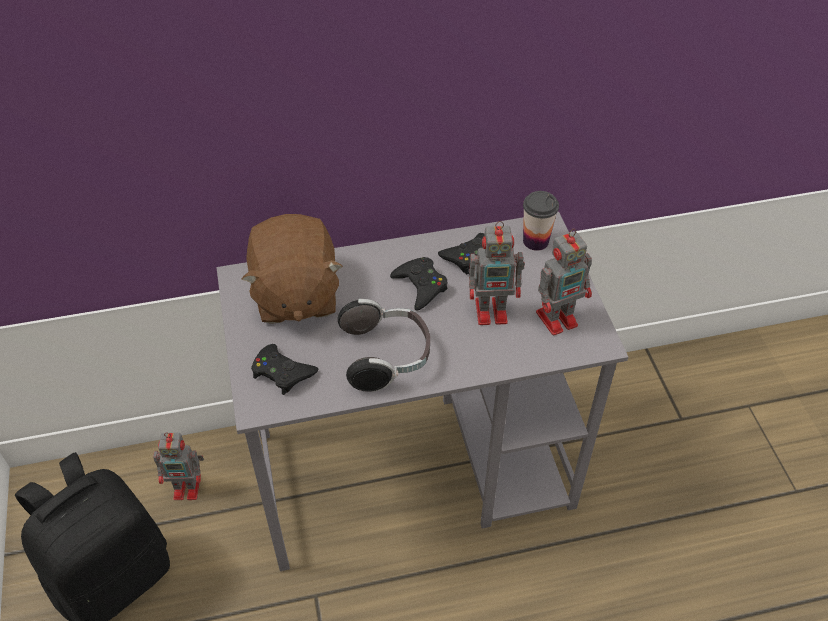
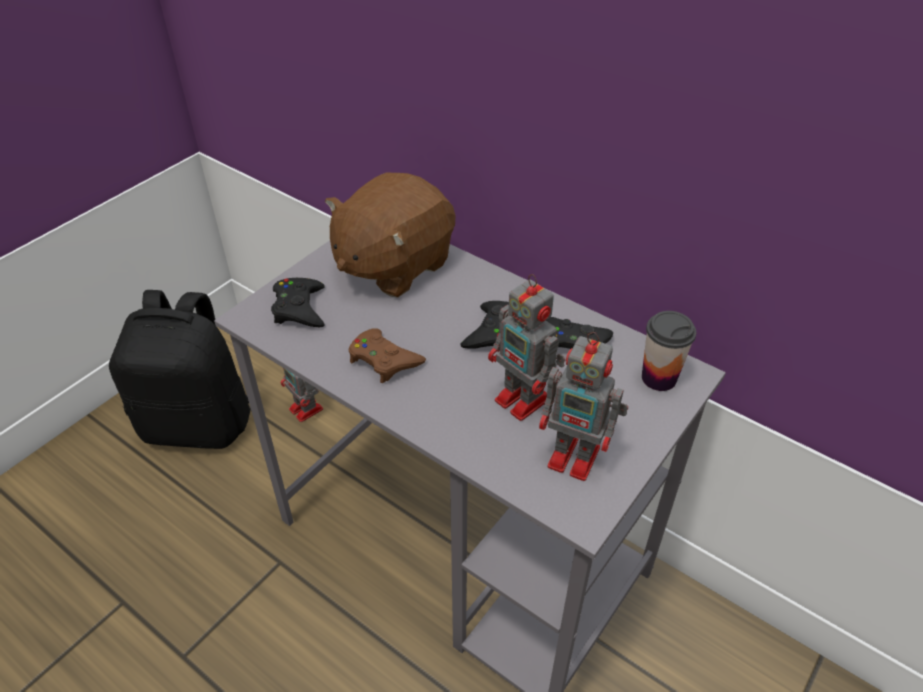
camera: 50 degrees right, 5 degrees down
(386, 356) = (384, 360): headphones -> brown game controller

